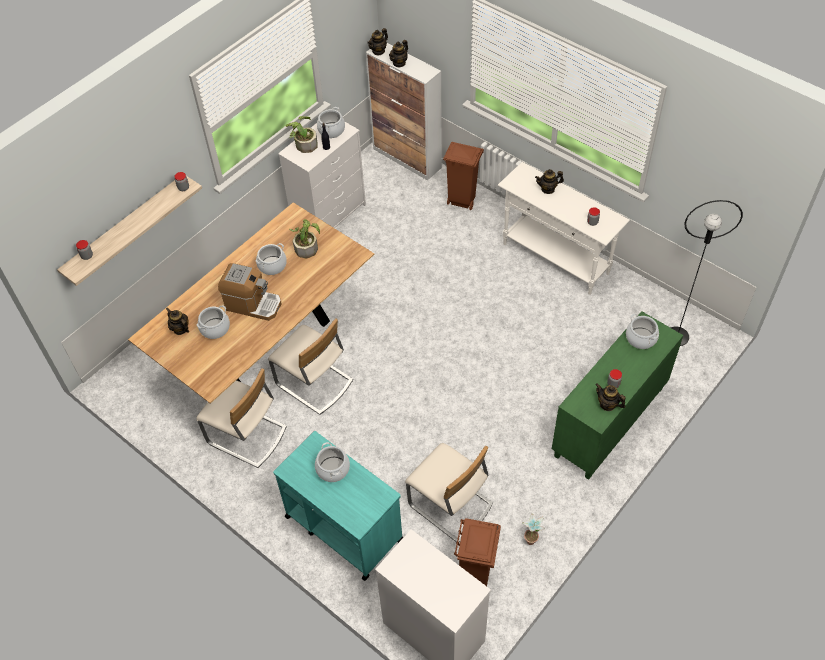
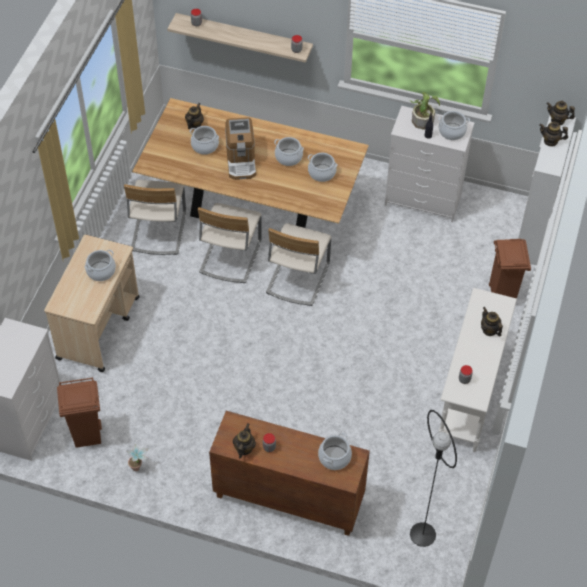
camera: 65 degrees right, 0 degrees up
(307, 246) = (322, 173): potted plant -> cooking pot
(343, 527) = (99, 327): turquoise cart -> beige cart
(450, 505) = (148, 396): beige chair -> beige chair (297, 278)
(609, 423) = (287, 499): green cabinet -> brown cabinet

